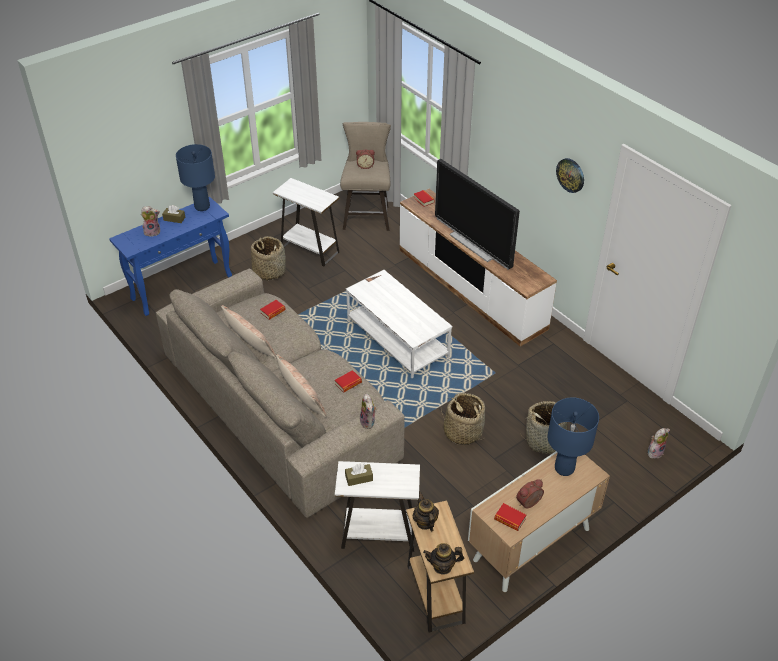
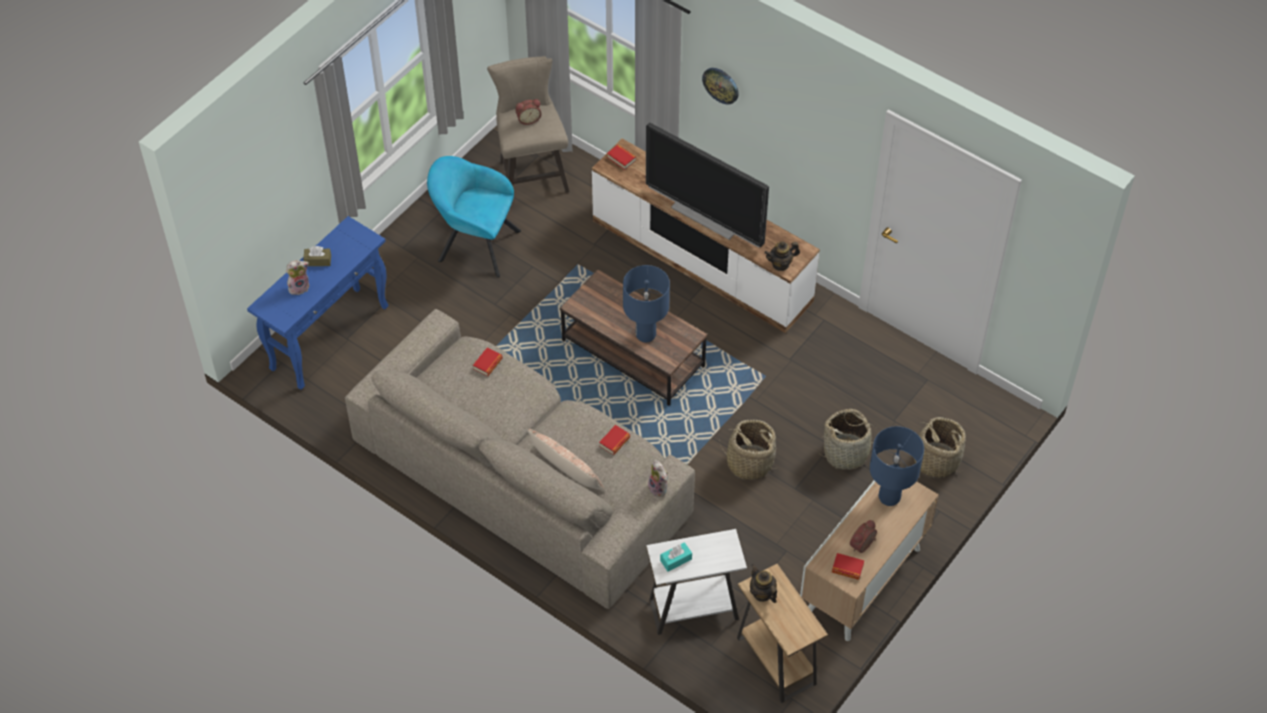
camera: 15 degrees left, 10 degrees up
(202, 206) = (346, 234): blue table lamp -> blue table lamp (646, 334)
(249, 342) = (476, 412): pillow -> none
(269, 271) = (434, 289): basket -> basket (936, 460)
(309, 250) = (475, 244): white side table -> turquoise armchair
(359, 478) = (676, 560): brown tissue box -> turquoise tissue box
(396, 338) = (632, 353): white coffee table -> brown coffee table
(442, 566) = (795, 636): teapot -> teapot (781, 264)
(570, 175) = (823, 134): wall clock -> wall clock (721, 85)
(655, 451) = (971, 439): plush toy -> none

